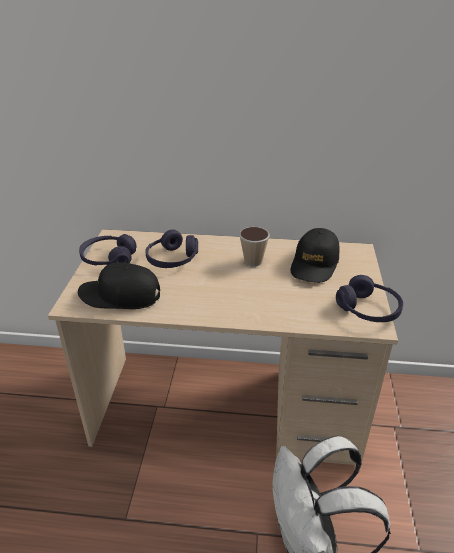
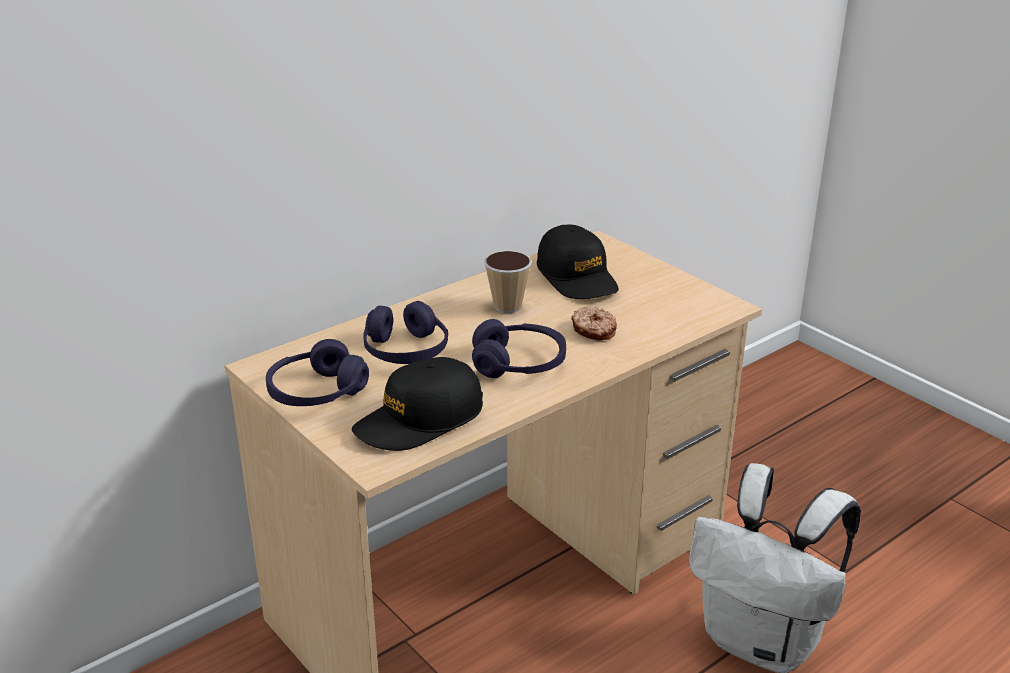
camera: 45 degrees left, 5 degrees down
(272, 297) = (593, 330): none -> donut
(368, 310) = (698, 295): purple headphones -> purple headphones (518, 364)

